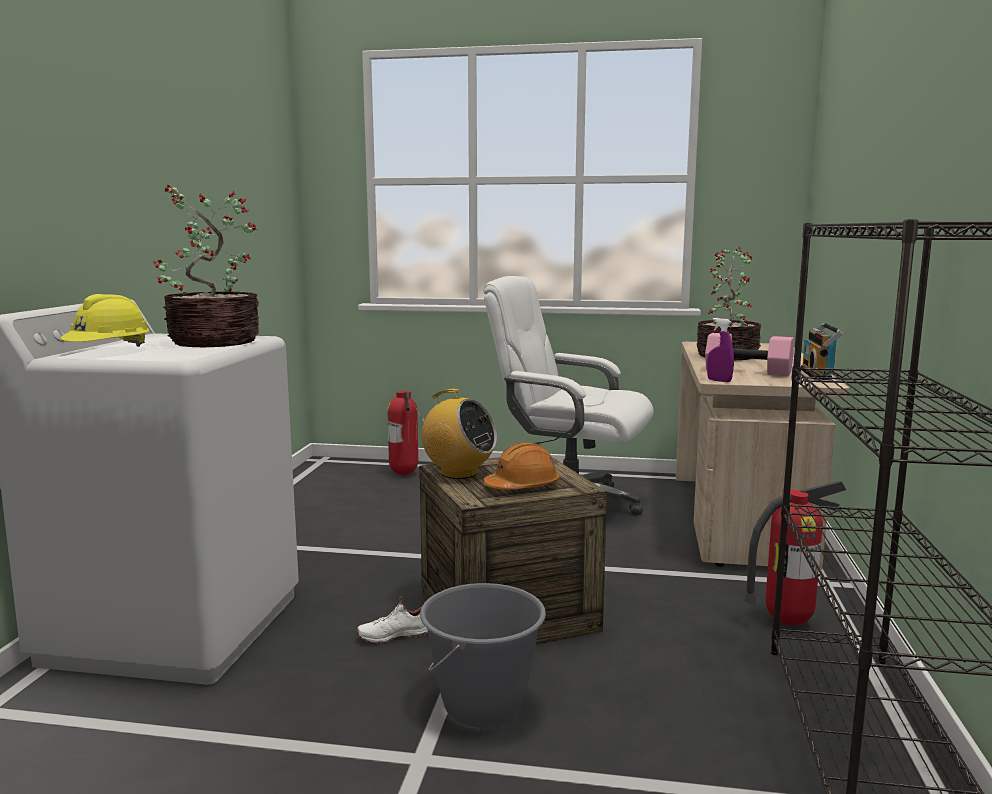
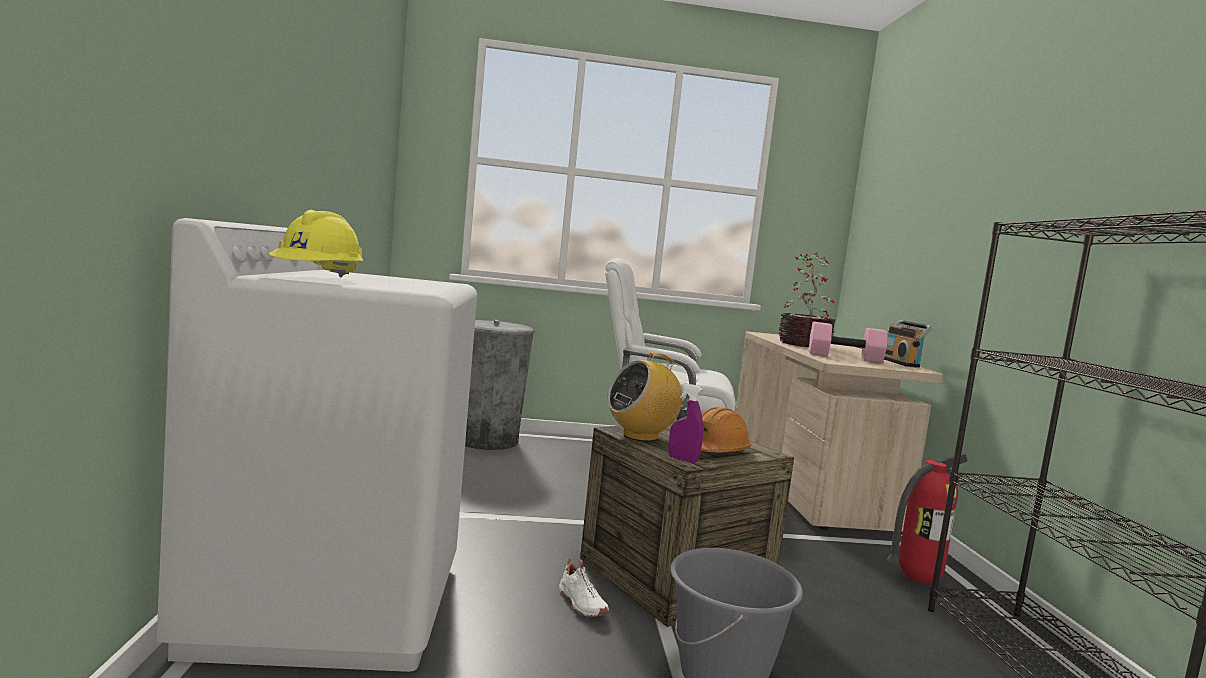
camera: 15 degrees left, 5 degrees down
(212, 342) = (415, 282): potted plant -> none
(393, 635) = (580, 604): white shoe -> white shoe turned 90 degrees counterclockwise
(405, 474) = (486, 440): fire extinguisher -> grey trash can
(458, 473) = (641, 436): radio -> radio turned 135 degrees clockwise
(719, 381) = (837, 362): purple spray bottle -> purple spray bottle (683, 459)

